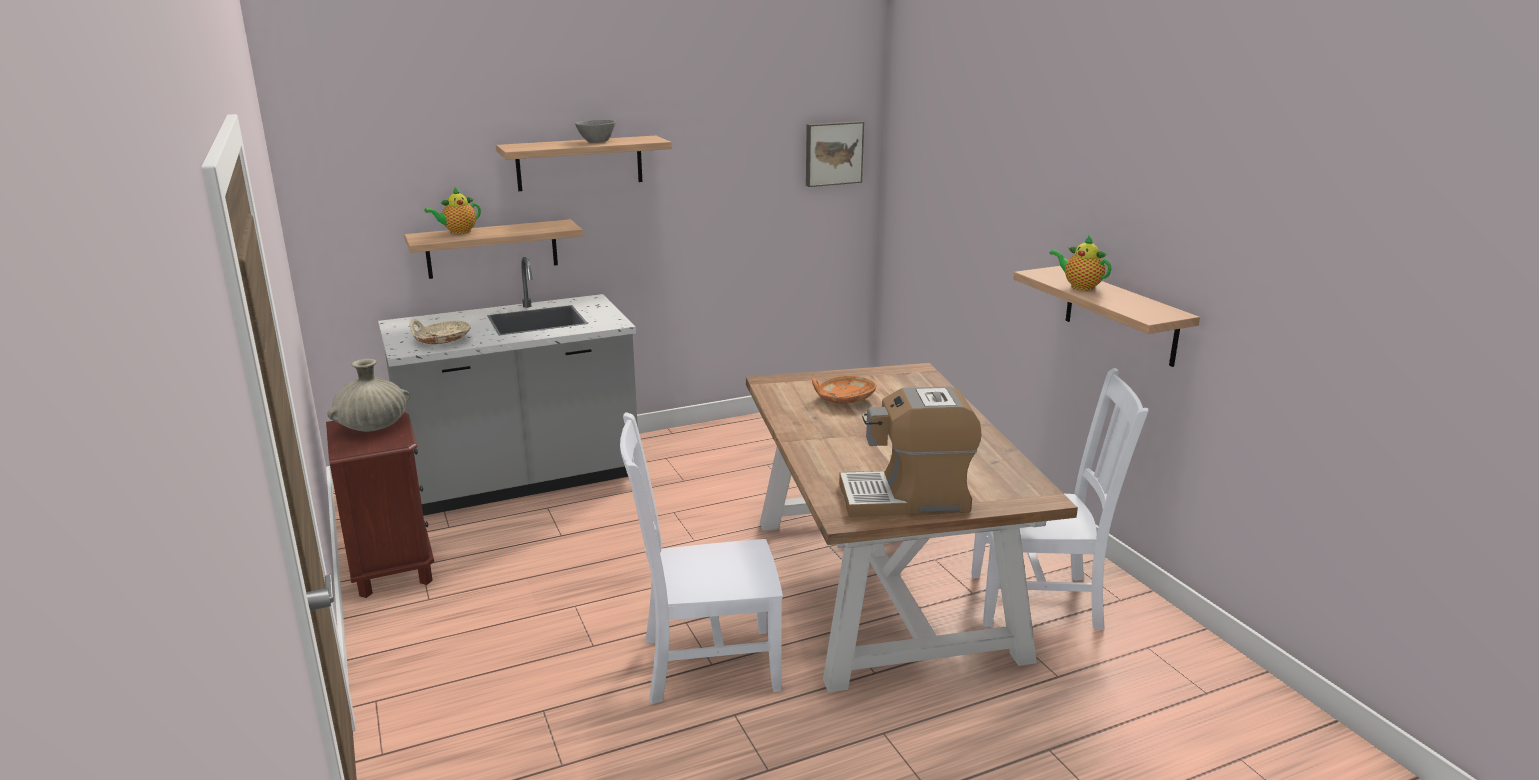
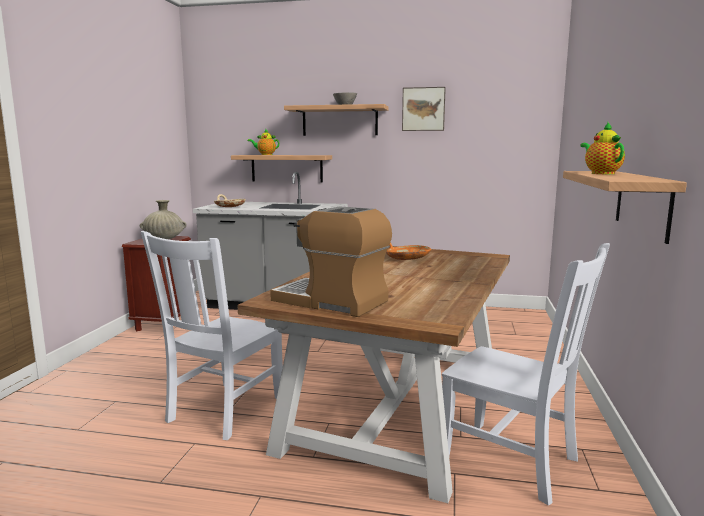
camera: 35 degrees right, 10 degrees down
(705, 664) = (223, 411): white chair -> white chair turned 90 degrees counterclockwise
(833, 153) = (518, 124): picture -> picture (423, 109)

